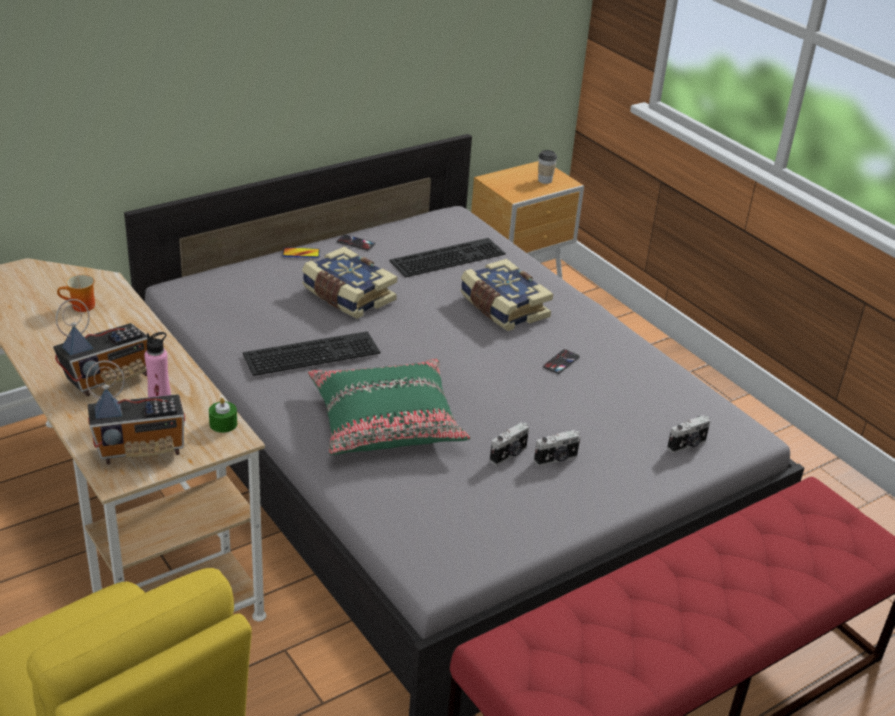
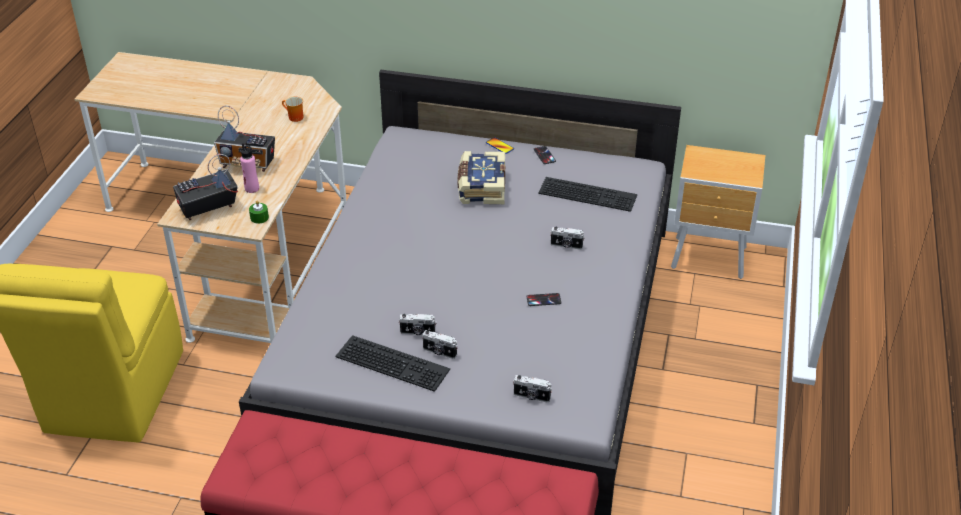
camera: 50 degrees right, 5 degrees up
(141, 449) = (207, 208): radio -> radio turned 120 degrees clockwise
(312, 352) = (408, 210): keyboard -> keyboard (394, 362)
(386, 421) = (385, 273): green pillow -> none
(502, 308) = (566, 246): book -> camera
(545, 180) = (736, 171): cup -> none

